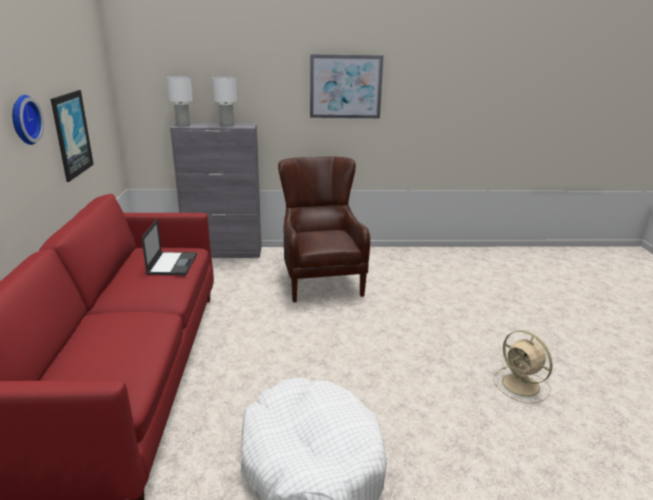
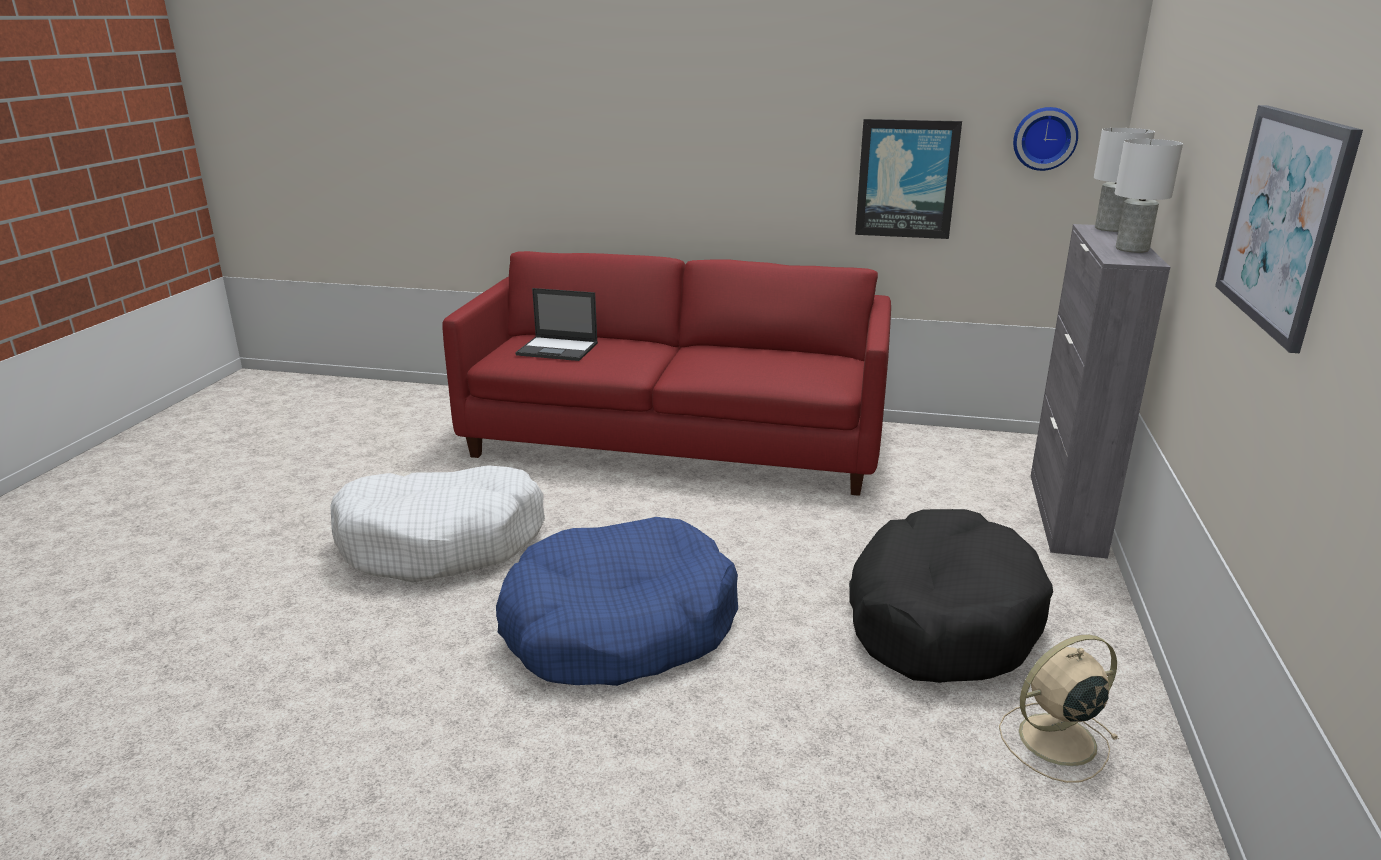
camera: 105 degrees right, 0 degrees up
(23, 120) = (787, 131): wall clock -> wall clock (1044, 138)
(172, 263) = (777, 371): laptop -> laptop (558, 349)
(321, 279) = (941, 618): brown armchair -> black dog bed
(371, 358) = (619, 626): none -> blue dog bed
(522, 386) = (425, 803): beige fan -> beige fan (1054, 740)

